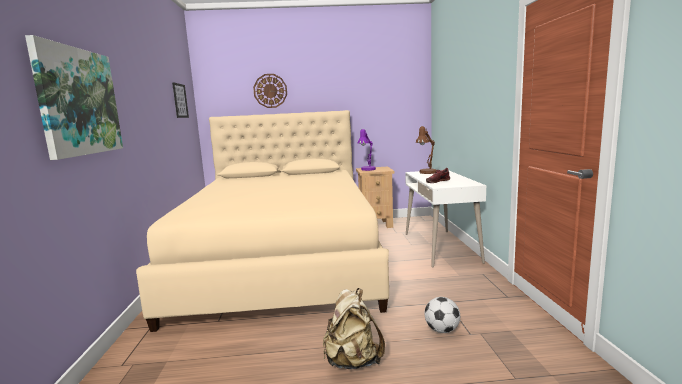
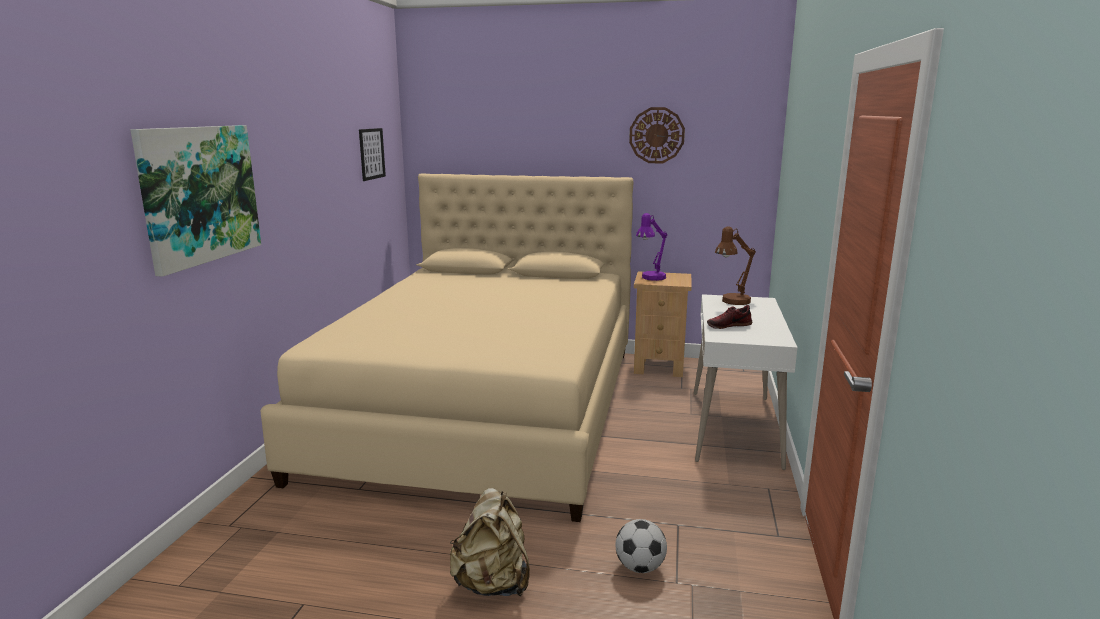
camera: 15 degrees right, 5 degrees up
(270, 91) = (512, 137): wall clock -> wall clock (656, 135)

